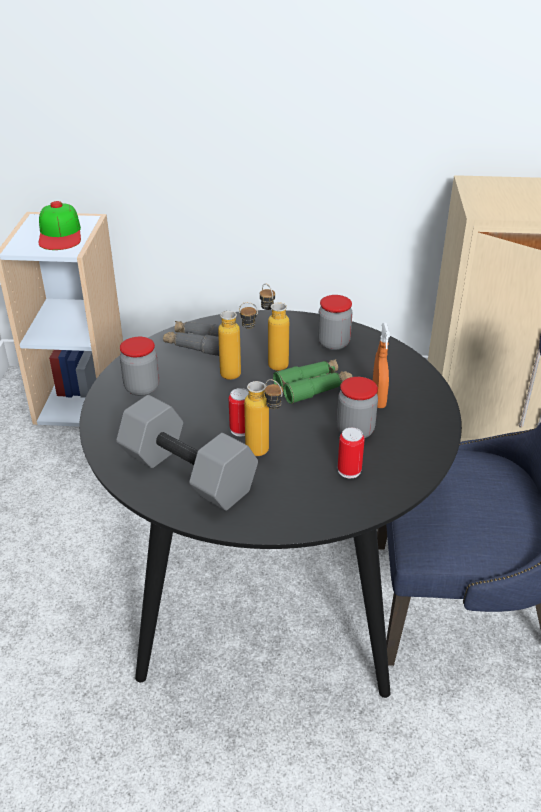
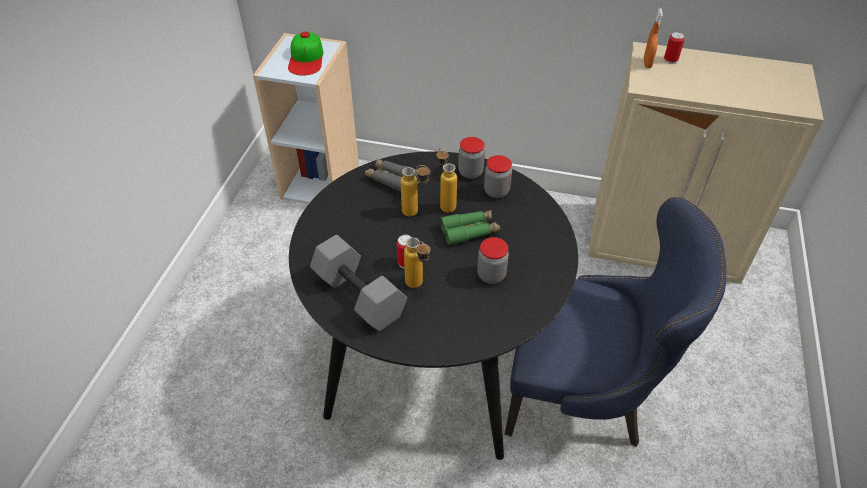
camera: 10 degrees right, 10 degrees up
(142, 388) = (341, 215): jar -> jar (470, 172)
(349, 470) = (477, 309): can -> can (670, 60)
(378, 400) = (517, 249): orange spray bottle -> orange spray bottle (647, 63)

